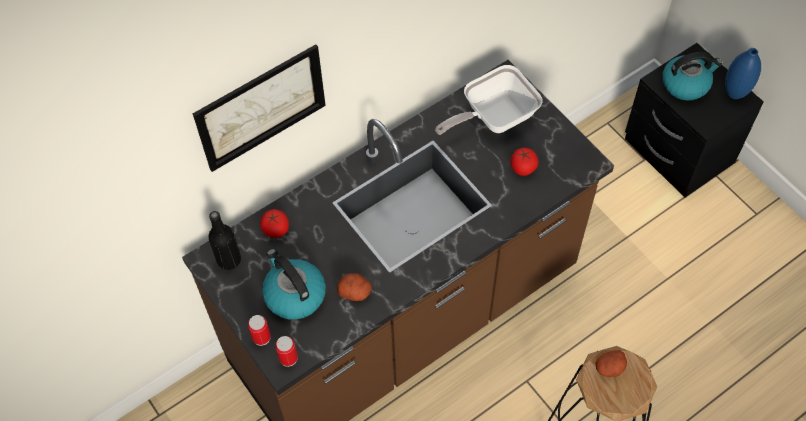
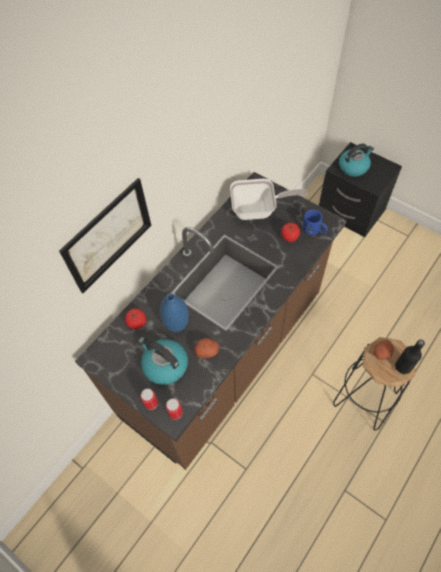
camera: 15 degrees left, 0 degrees up
(229, 260) = (110, 353): black bottle -> black bottle (403, 367)
(493, 118) = (258, 210): frying pan -> frying pan turned 135 degrees counterclockwise
(562, 167) = (314, 230): none -> blue mug
(735, 93) = (384, 165): blue vase -> blue vase (177, 326)

